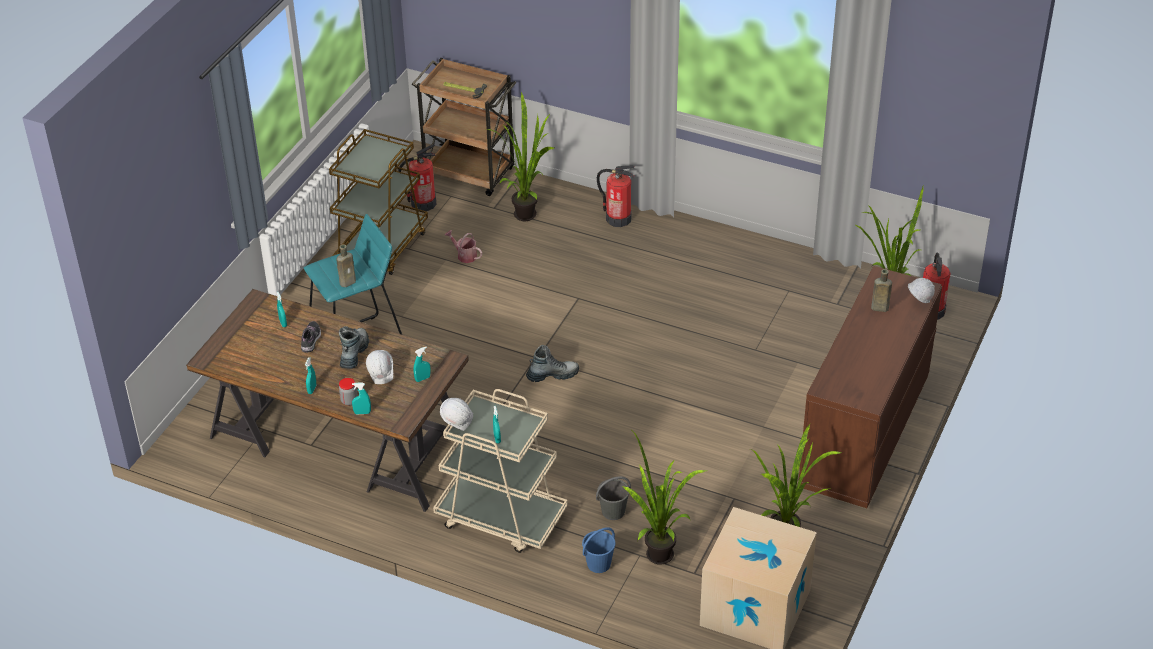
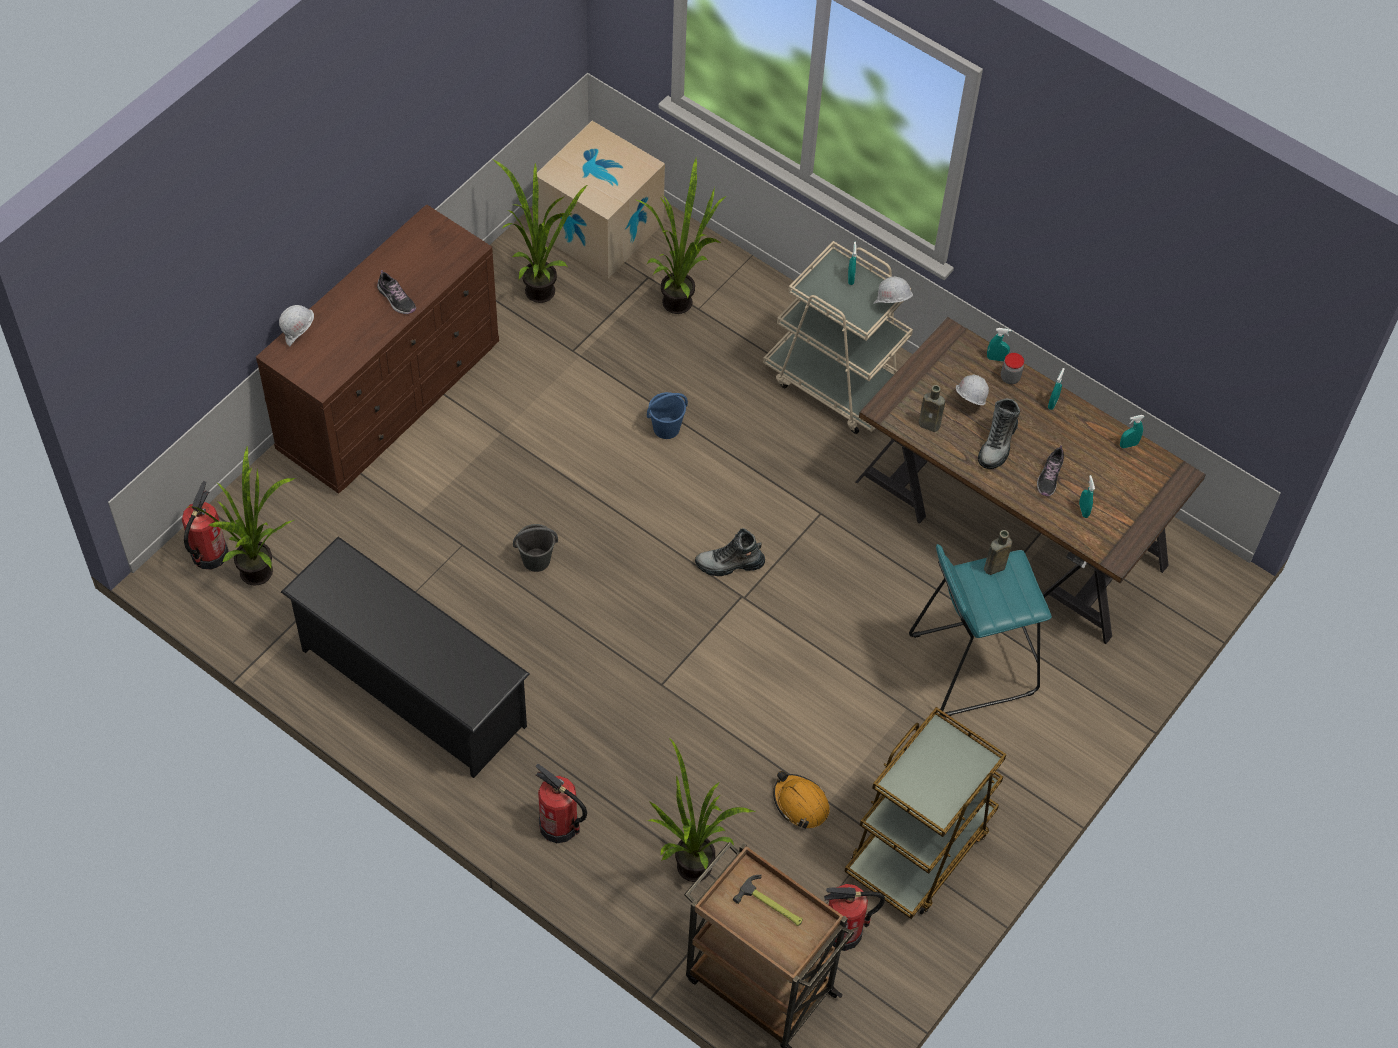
camera: 170 degrees left, 15 degrees up
(422, 378) = (919, 389): turquoise spray bottle -> turquoise spray bottle (1128, 445)
(464, 255) = (800, 803): watering can -> orange hard hat
(598, 564) = (745, 308): blue bucket -> blue bucket (667, 428)
(613, 511) = (711, 364): grey bucket -> grey bucket (537, 560)
(747, 266) = (412, 687): none -> black shoe rack
(861, 340) = (396, 299): none -> shoe
(878, 308) = (351, 339): brown bottle -> brown bottle (930, 425)

